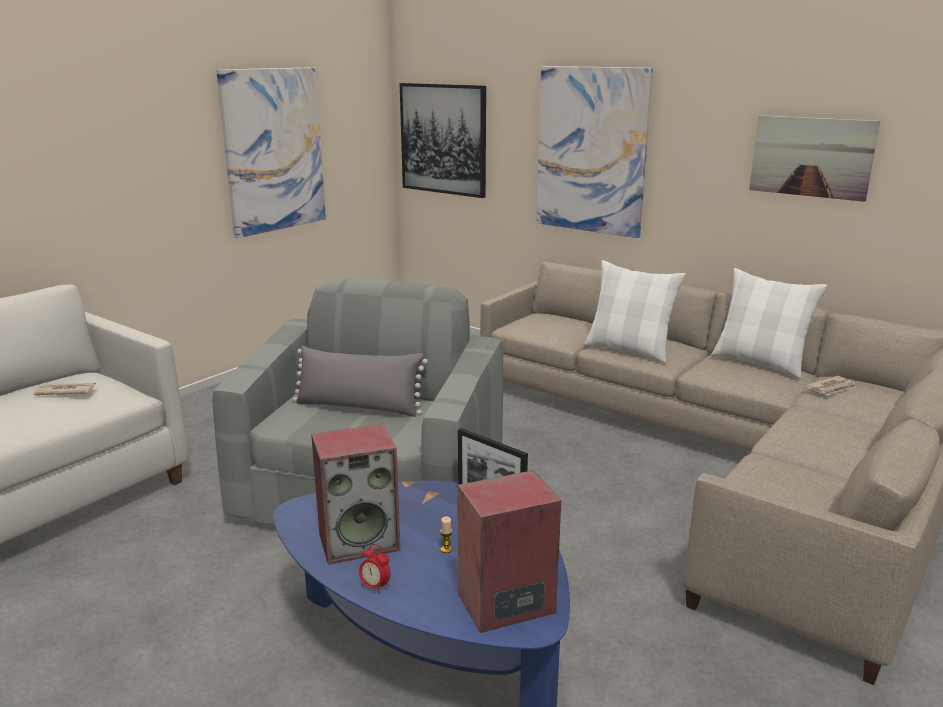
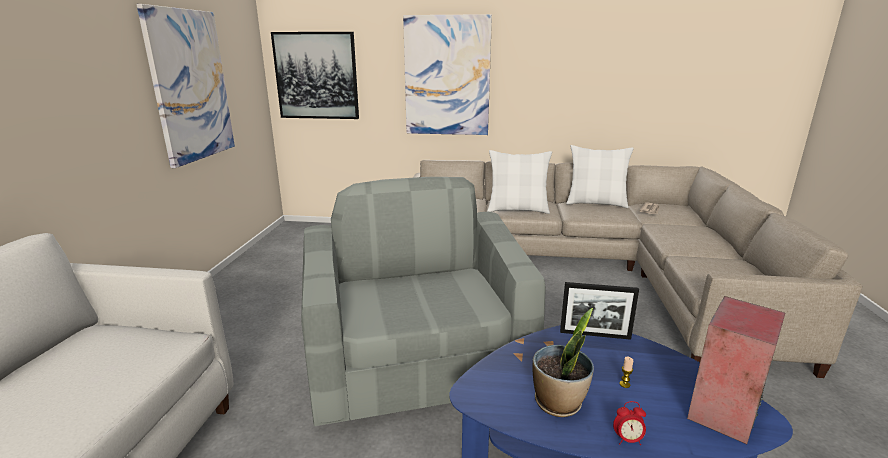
camera: 30 degrees left, 0 degrees up
(65, 391) = (93, 354): newspaper -> none
(359, 407) = (408, 290): grey pillow -> none
(360, 541) = (558, 403): speaker -> potted plant
(811, 157) = (602, 70): picture -> none

